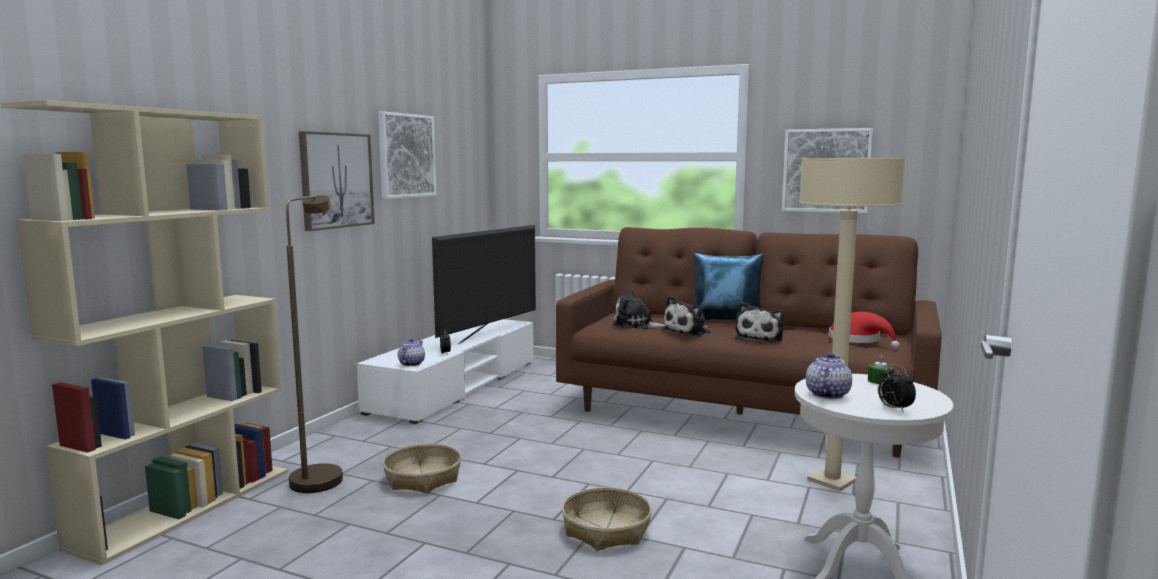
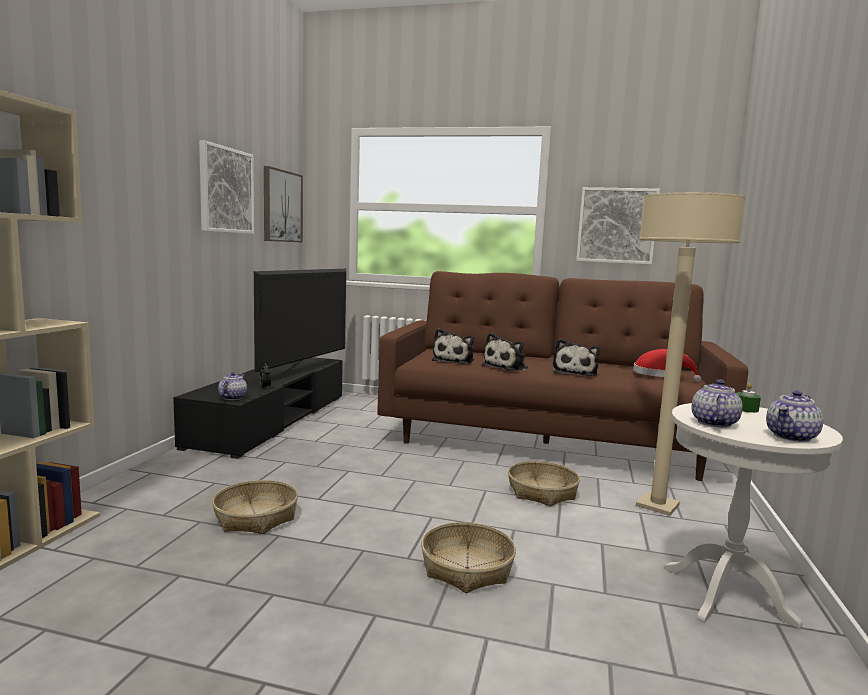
camera: 10 degrees left, 0 degrees up
(320, 475) = (138, 518): brown floor lamp -> none
(336, 180) = (155, 205): picture -> picture (282, 206)
(456, 386) = (271, 420): white tv stand -> black tv stand
(636, 325) = (454, 361): plush toy -> plush toy turned 75 degrees counterclockwise
(712, 464) = (542, 492): none -> basket
(726, 322) = (534, 359): blue pillow -> none
(894, 409) = (792, 437): alarm clock -> teapot

